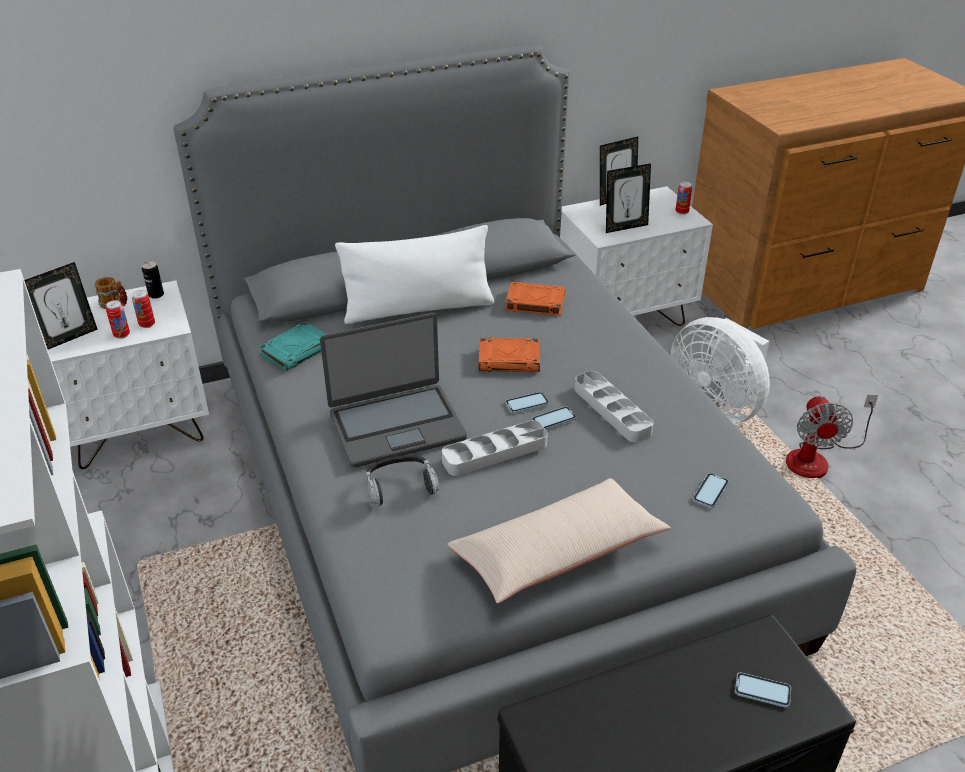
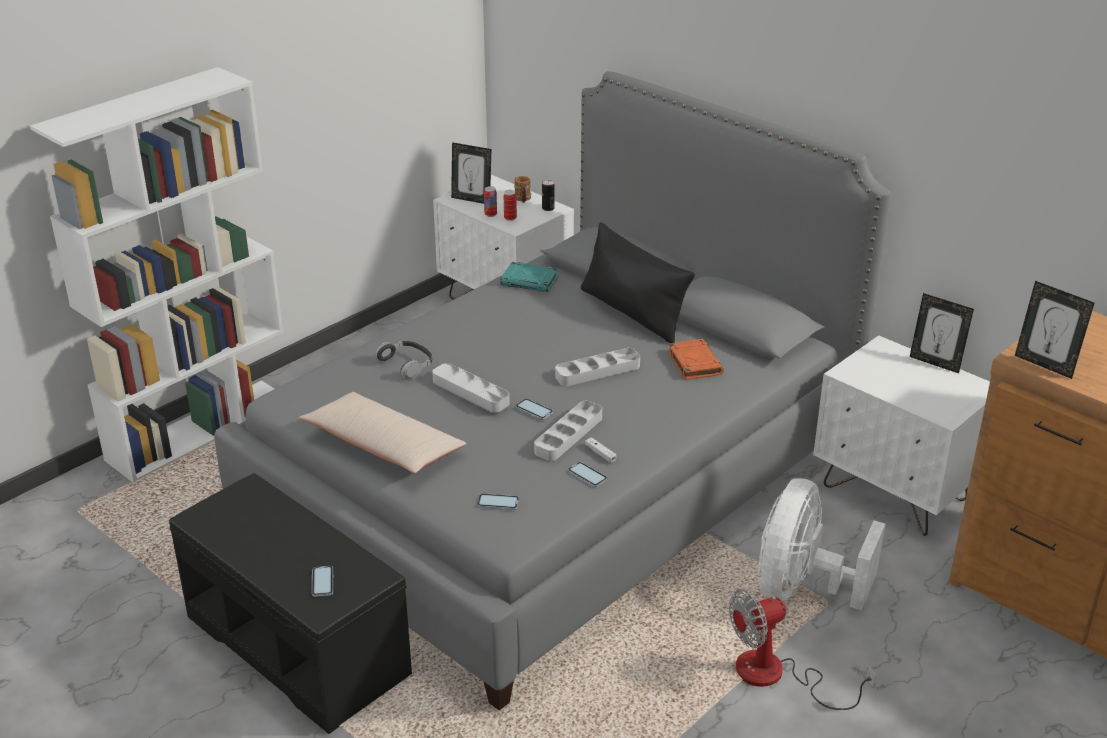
camera: 65 degrees right, 5 degrees down
(396, 425) = (473, 345): laptop -> none
(418, 308) = (632, 313): white pillow -> black pillow
(509, 359) = (597, 371): orange book -> grey tray
(527, 404) = (544, 393): phone -> phone (587, 475)
(625, 227) = (882, 380): picture frame -> picture frame (1045, 365)
(655, 400) = (600, 453): none -> white game controller
(681, 212) = (955, 407): can -> none

